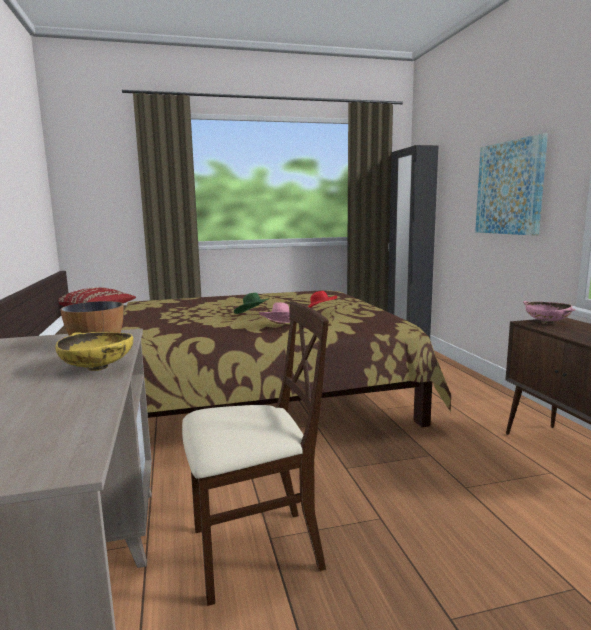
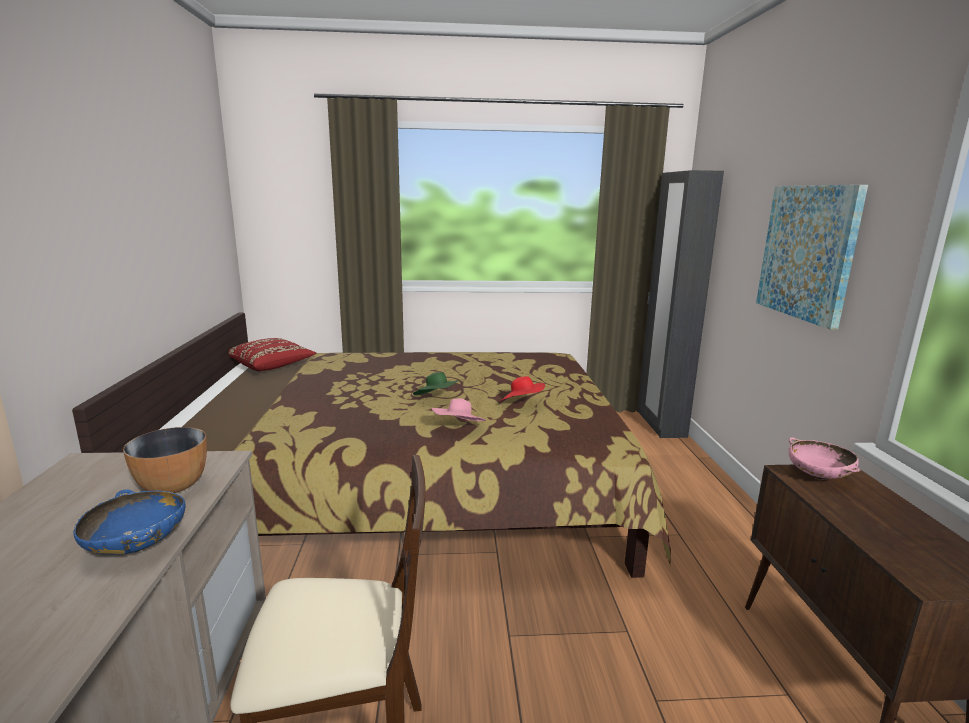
camera: 10 degrees right, 5 degrees up
(98, 368) = (137, 545): yellow bowl -> blue bowl

